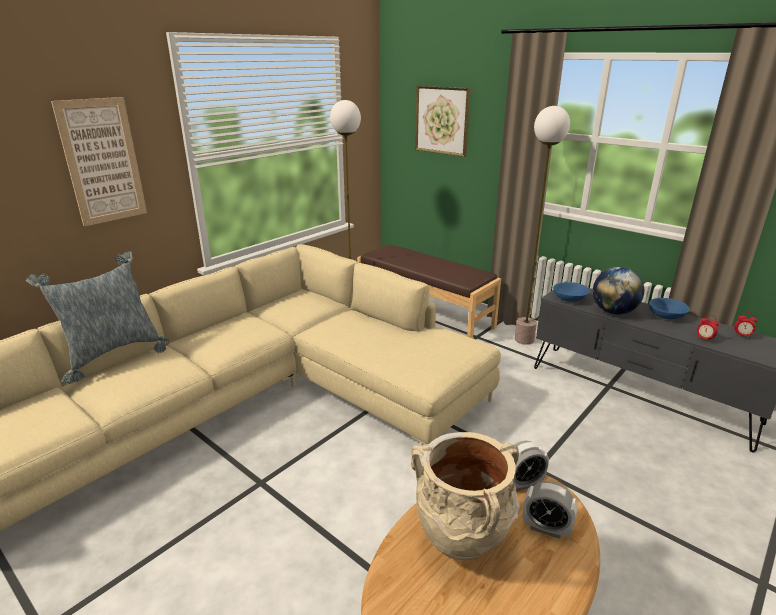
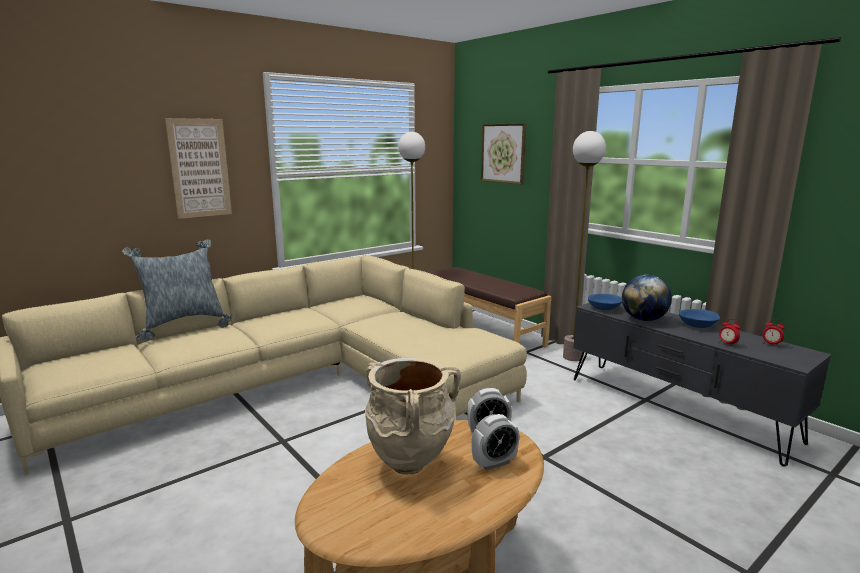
camera: 10 degrees right, 10 degrees down
(546, 528) = (494, 463): alarm clock -> alarm clock turned 60 degrees counterclockwise

